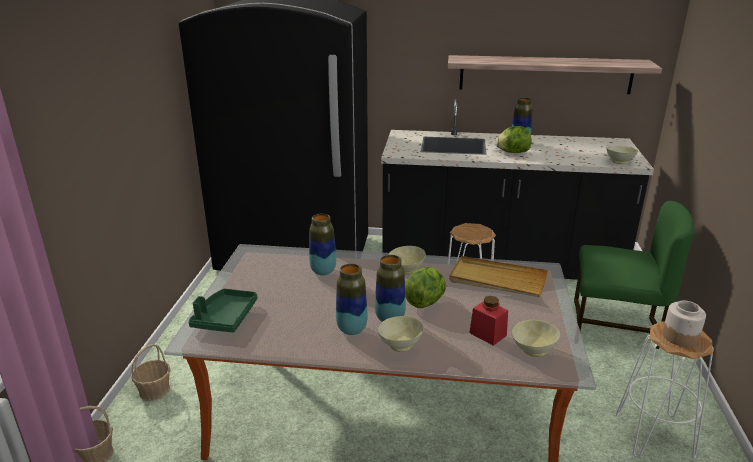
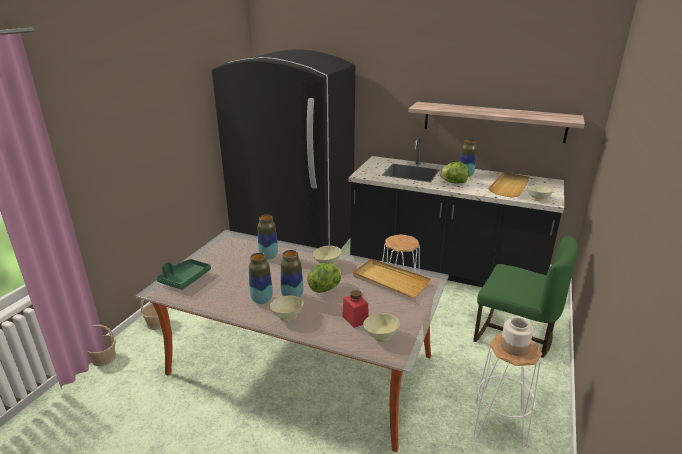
camera: 15 degrees right, 0 degrees up
(579, 151) = (510, 186): none -> beige tray

